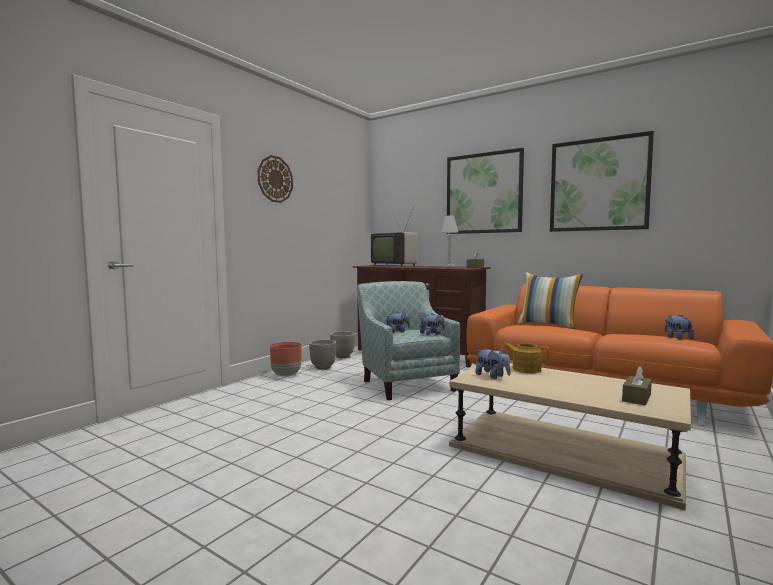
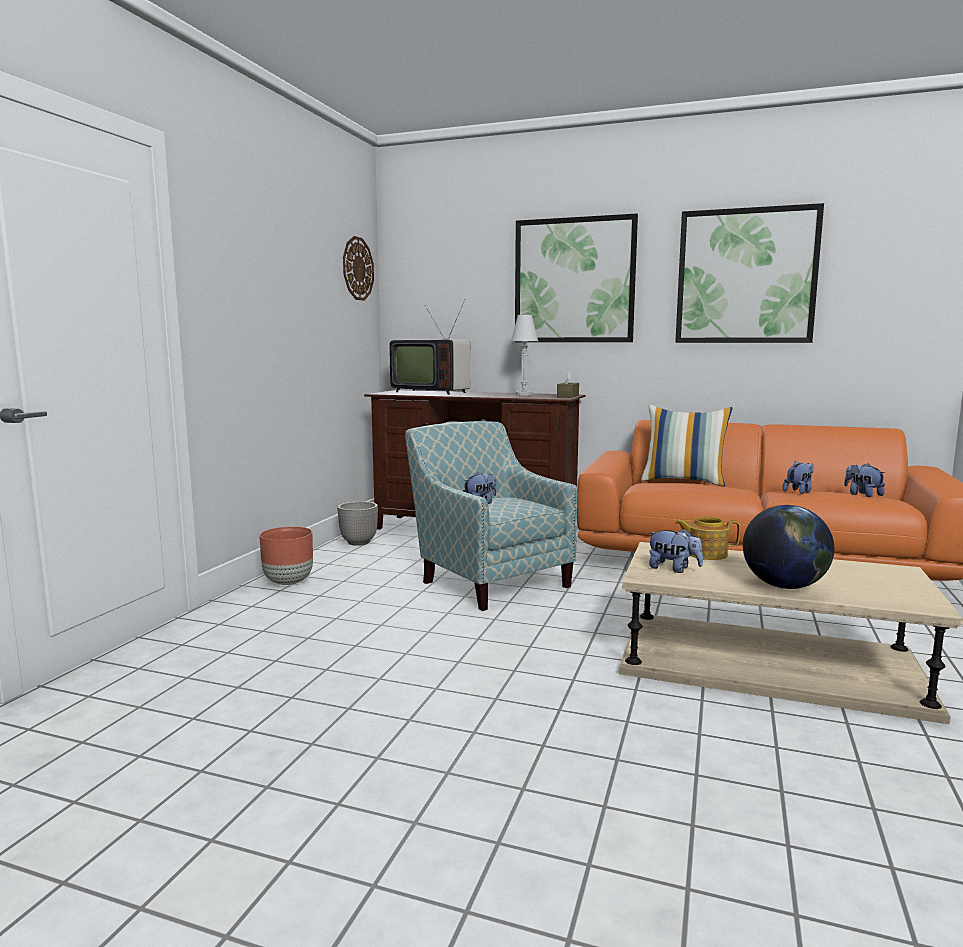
camera: 15 degrees left, 5 degrees up
(275, 179) = (250, 249): wall clock -> wall clock (357, 268)
(323, 367) = (340, 564): planter -> none
(432, 334) = (536, 505): plush toy -> plush toy (799, 491)
(563, 392) = (784, 586): none -> globe
(636, 398) = (875, 586): brown tissue box -> none

